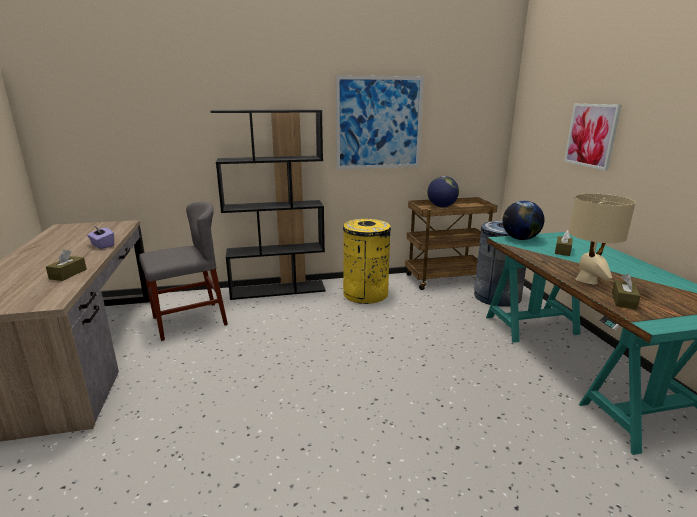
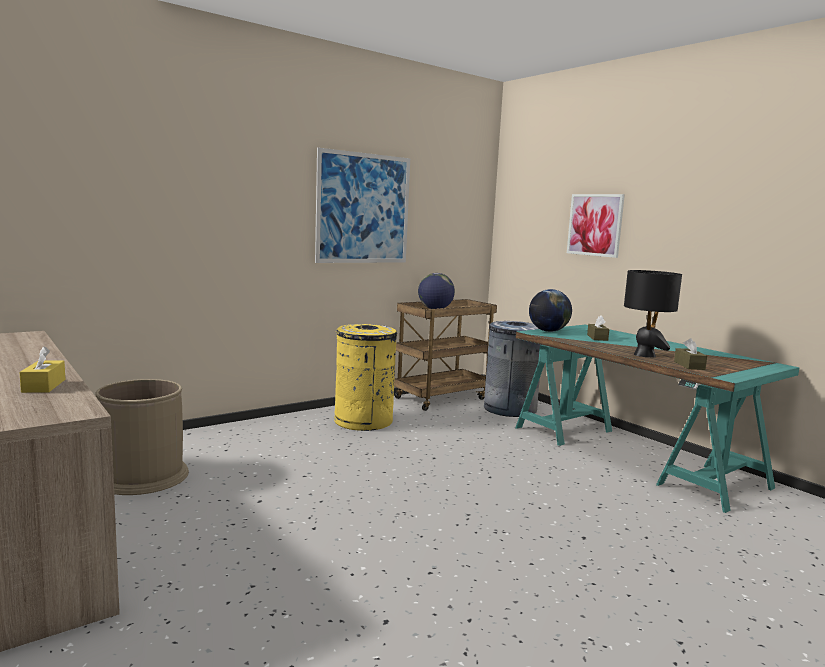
camera: 25 degrees left, 10 degrees down
(68, 274) = (44, 386): brown tissue box -> yellow tissue box
(102, 245) = (38, 357): purple tissue box -> none
(189, 321) = (143, 476): grey chair -> brown trash can
(278, 290) = (243, 428): black bookcase -> none
(587, 280) = (644, 355): beige table lamp -> black table lamp

